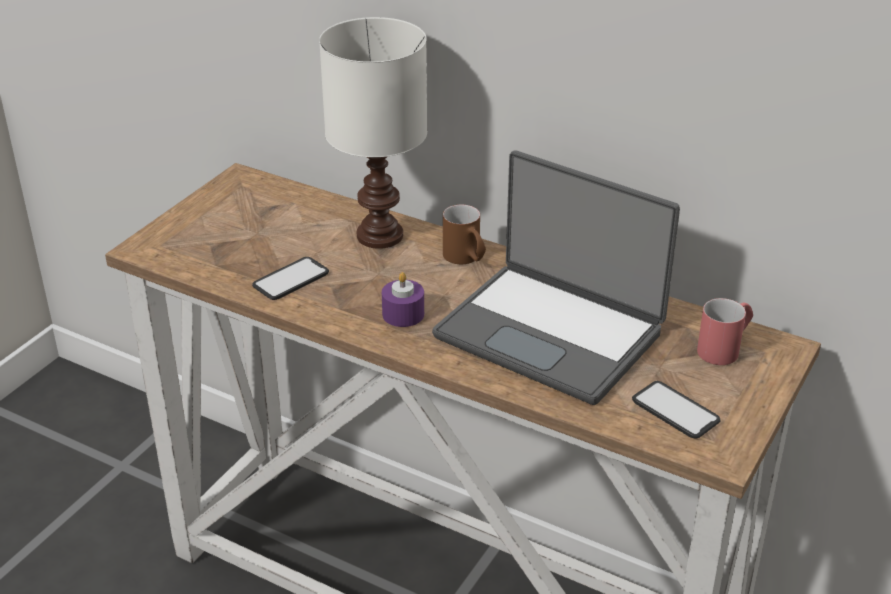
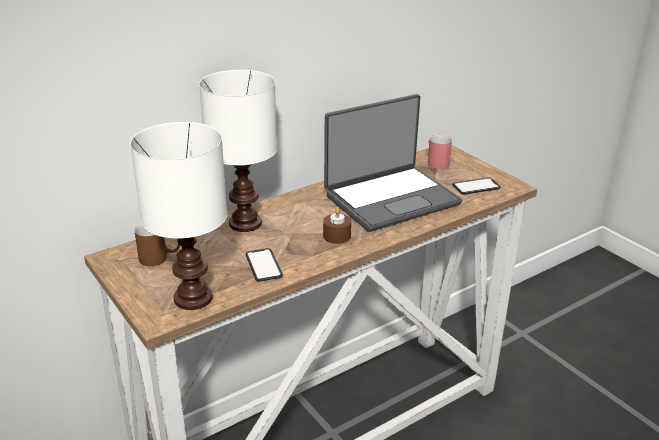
camera: 65 degrees left, 5 degrees down
(194, 254) = (192, 298): none -> white table lamp
(403, 314) = (337, 236): purple candle -> brown candle
(466, 259) = (299, 203): brown mug -> brown mug (160, 258)

